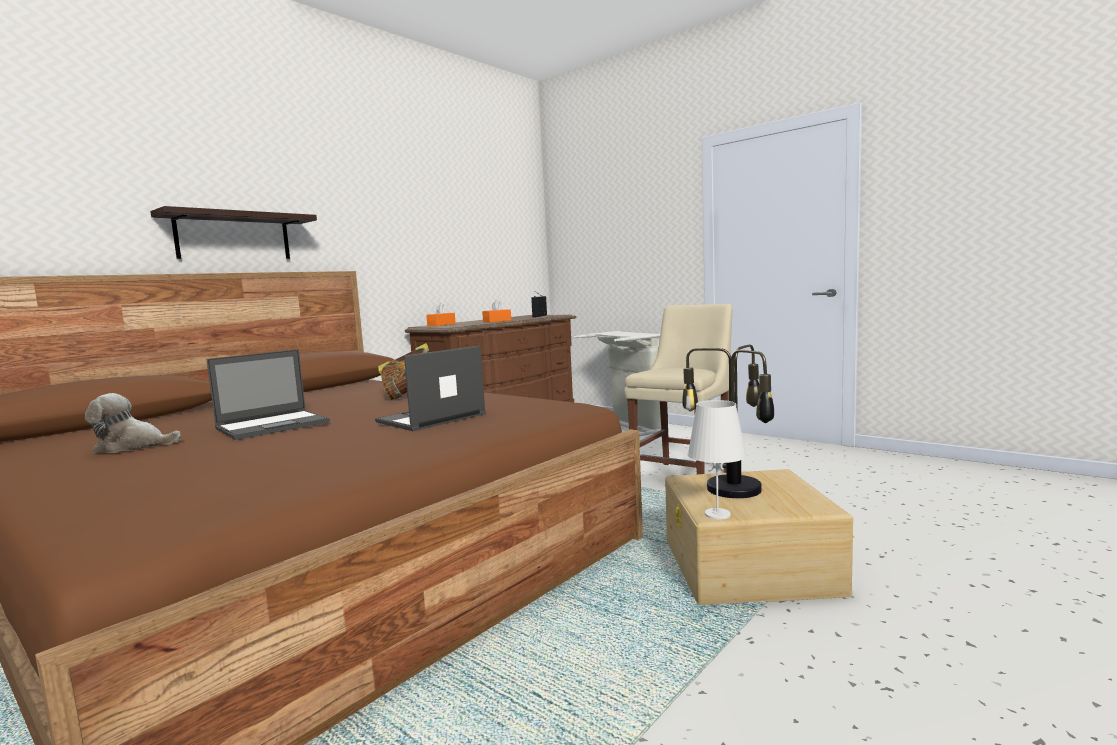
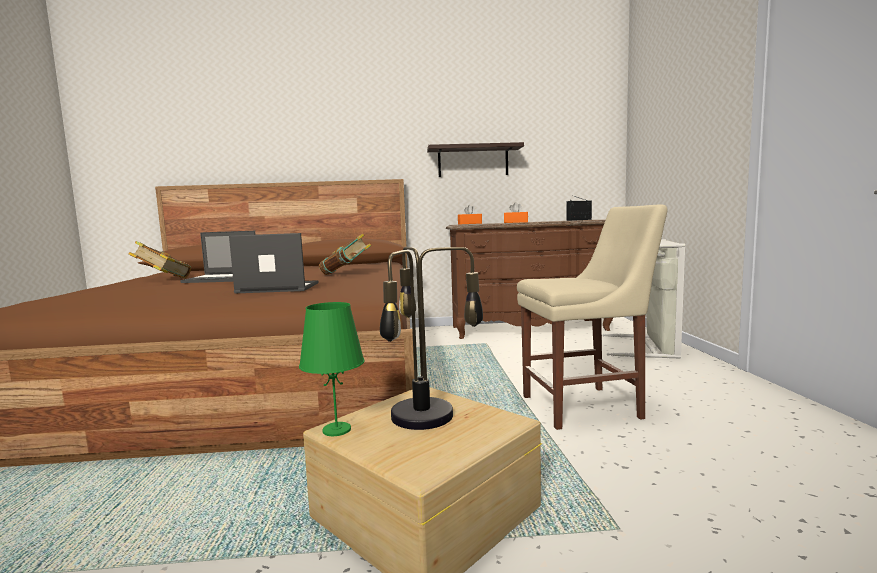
camera: 45 degrees right, 0 degrees up
(132, 446) = (163, 279): plush toy -> book
(234, 237) = (319, 157): shelf -> shelf (473, 161)
(717, 514) = (337, 429): white table lamp -> green table lamp

